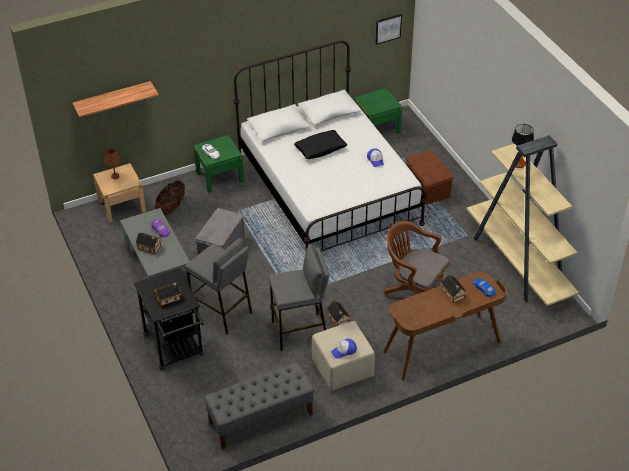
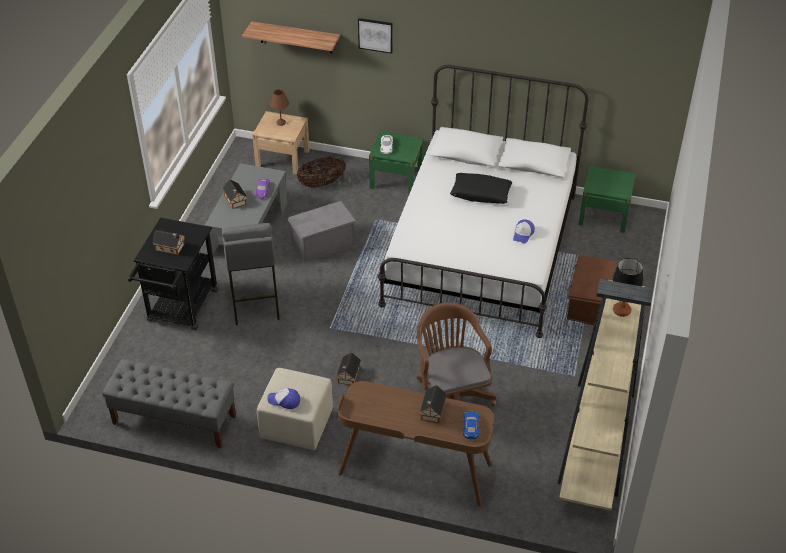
camera: 40 degrees right, 0 degrees up
(300, 331) = (300, 364): grey stool -> none
(388, 28) = (650, 98): picture -> picture (375, 35)

